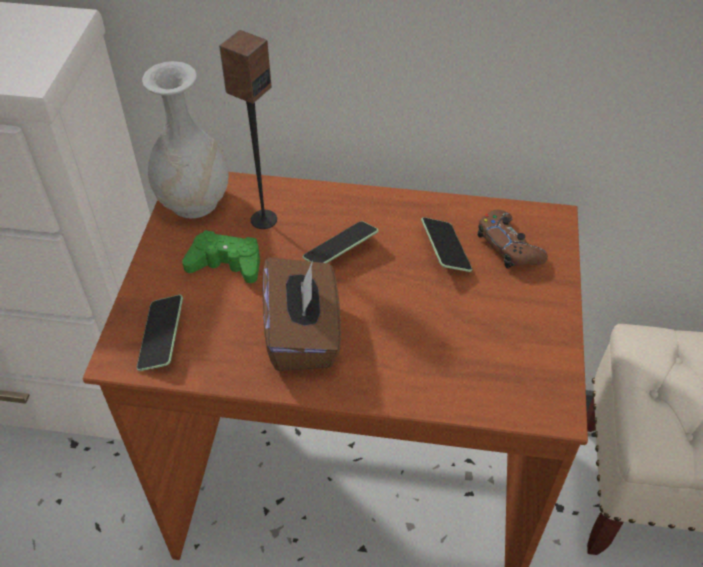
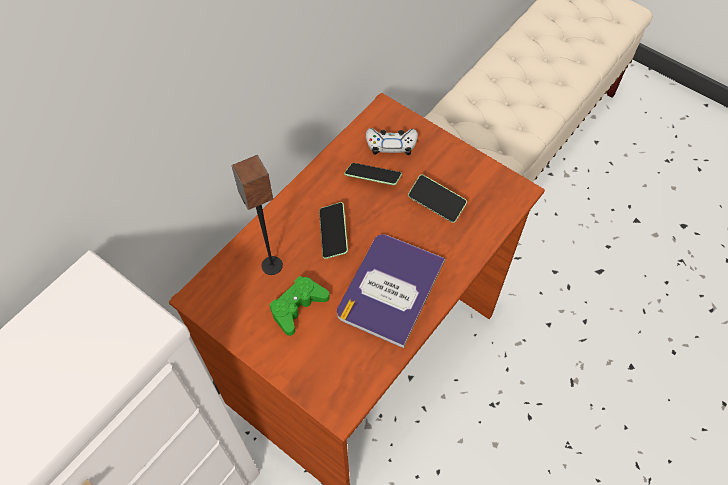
camera: 60 degrees left, 10 degrees up
(162, 339) = (341, 375): phone -> phone (436, 203)
(195, 202) = (222, 301): white vase -> none
(303, 335) = (390, 289): brown tissue box -> book
(509, 246) = (391, 144): brown game controller -> white game controller

